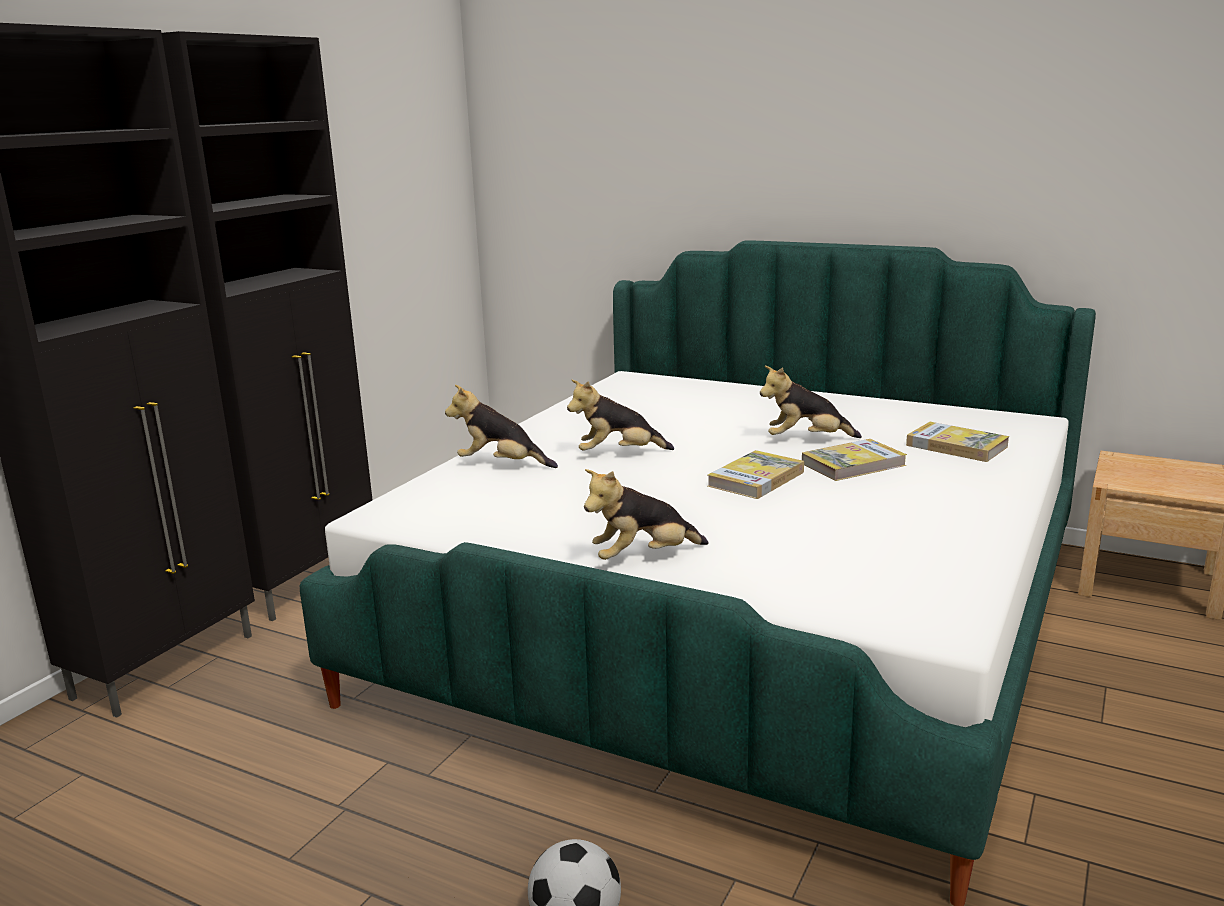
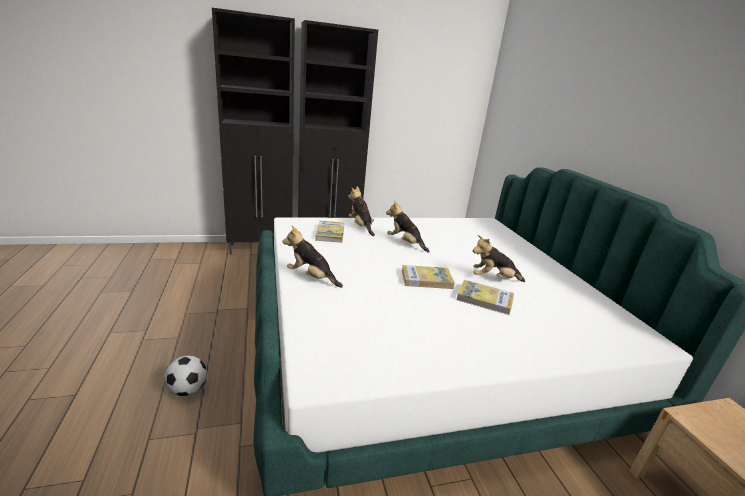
camera: 45 degrees right, 5 degrees up
(806, 440) = (493, 279): plush toy -> plush toy turned 45 degrees counterclockwise
(956, 446) = (565, 324): book -> book (330, 233)

